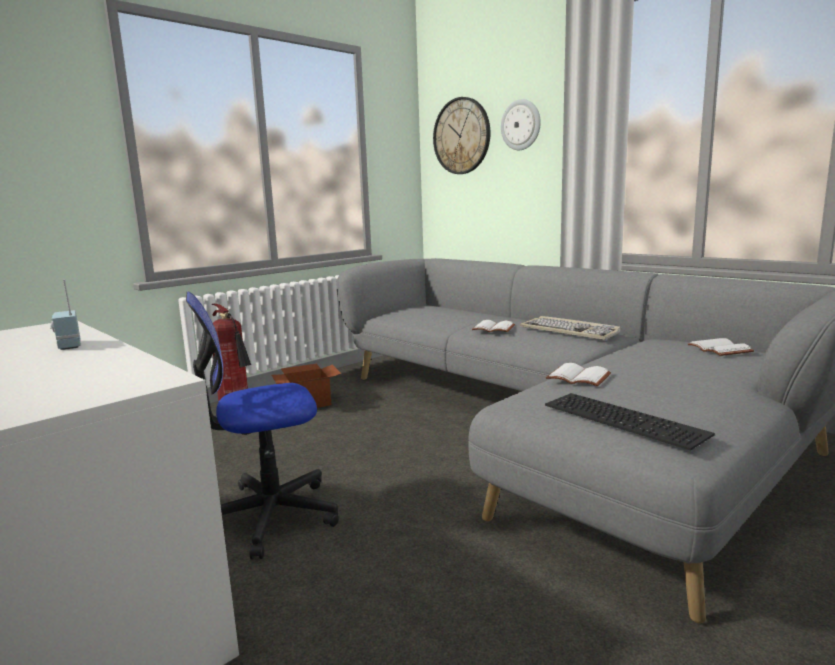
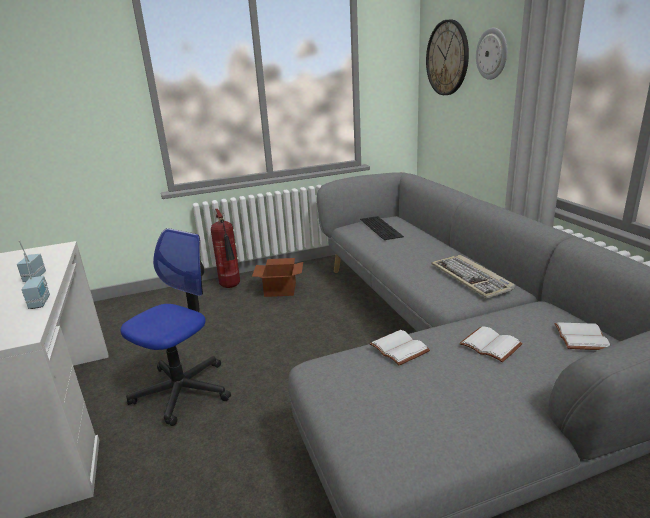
camera: 25 degrees right, 10 degrees up
(131, 358) = (41, 302): none -> radio
(269, 515) = (183, 391): office chair -> office chair turned 120 degrees clockwise
(494, 328) = (411, 261): white book -> white book (492, 345)
(626, 418) = (376, 414): keyboard -> keyboard (382, 228)

